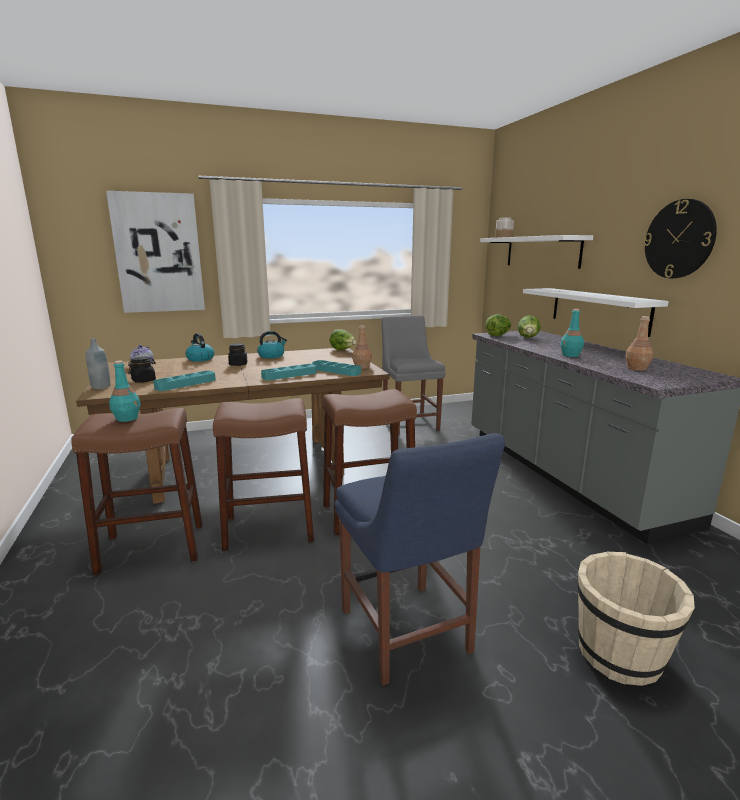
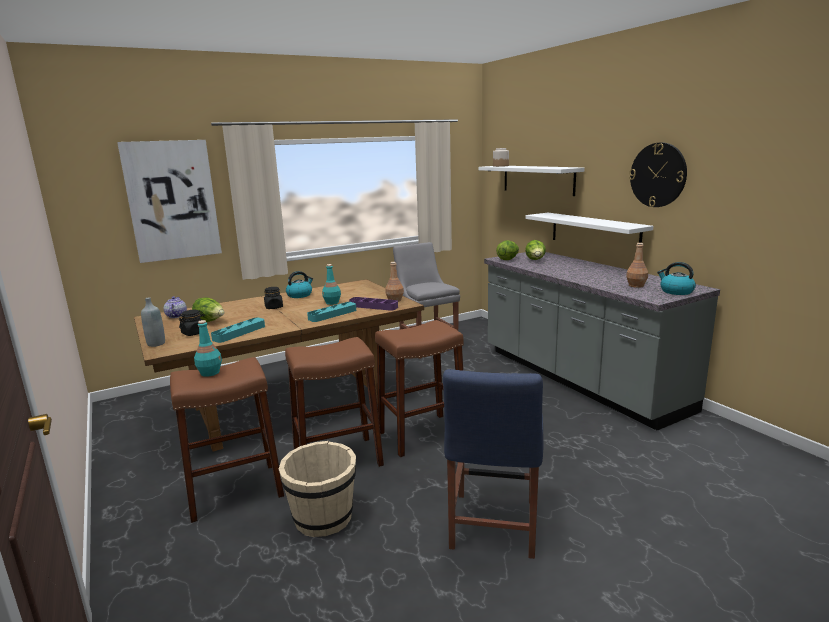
camera: 10 degrees left, 0 degrees up
(200, 359) = (230, 304): kettle -> kettle (676, 291)
(336, 371) = (373, 306): turquoise tray -> purple tray
(343, 350) = (365, 283): lettuce -> lettuce (210, 322)
(407, 635) = (492, 527): blue chair -> blue chair turned 45 degrees clockwise
(570, 355) = (579, 276): turquoise bottle -> turquoise bottle (332, 303)
(620, 655) = (655, 516): beige bucket -> beige bucket (323, 518)

